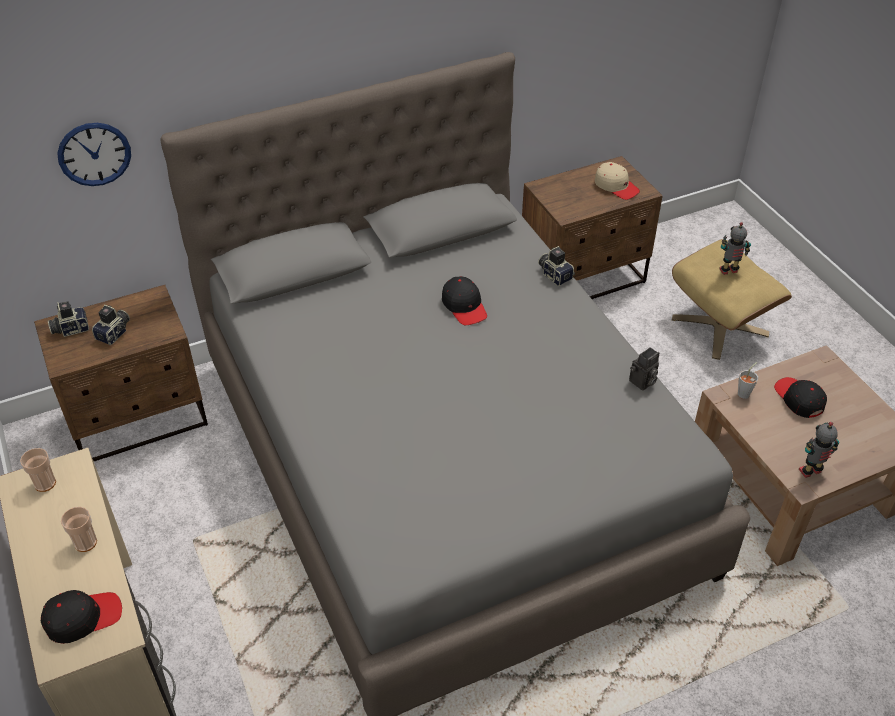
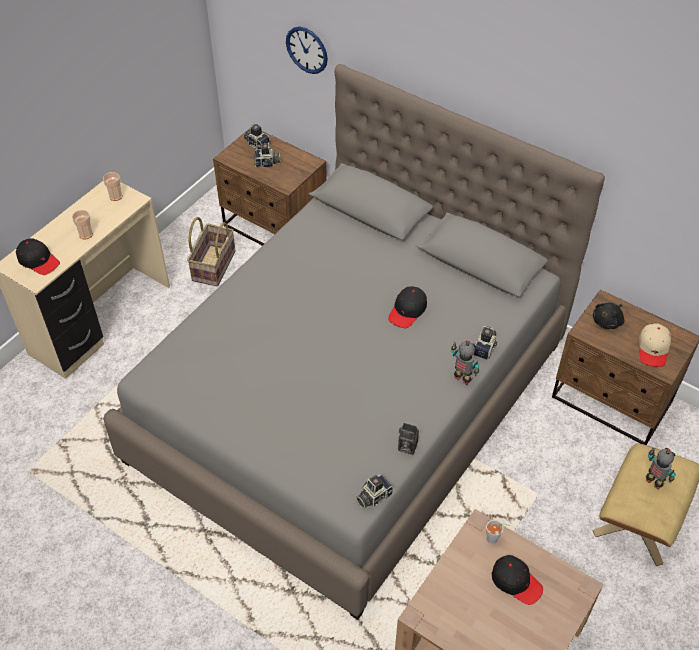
camera: 60 degrees right, 5 degrees up
(139, 503) = (213, 265): none -> basket
(565, 196) = (607, 321): none -> black plush toy
(690, 434) = (373, 496): none -> camera
(798, 399) = (516, 582): black cap -> black cap turned 90 degrees clockwise
(811, 472) = (437, 615): toy robot -> toy robot (462, 379)

